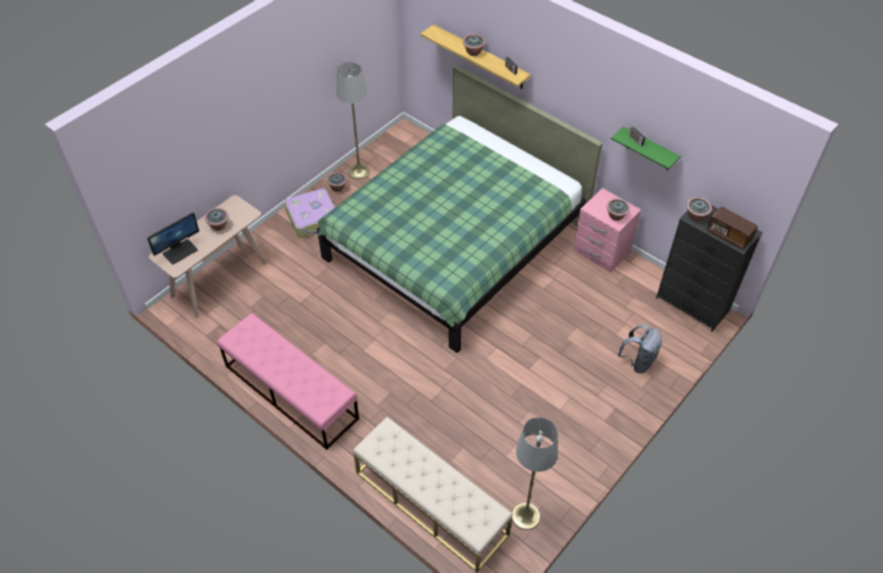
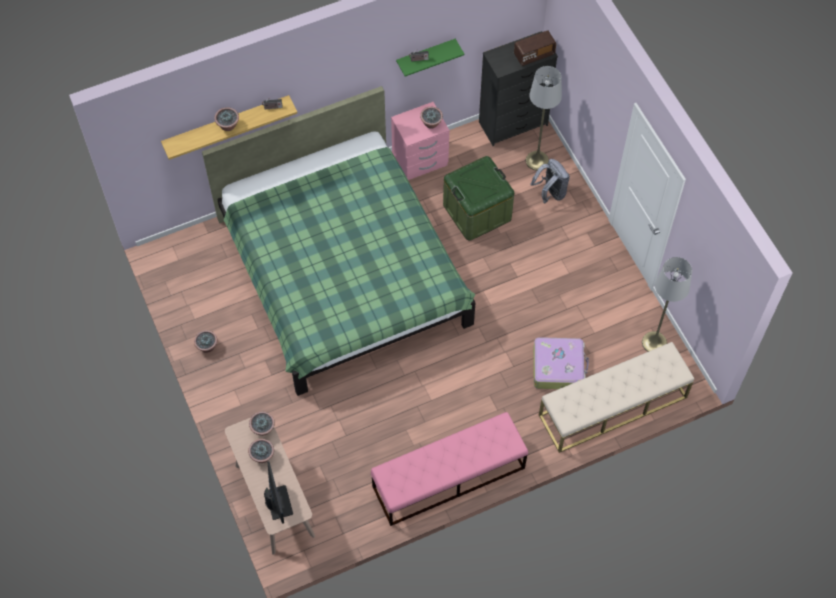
camera: 65 degrees left, 10 degrees up
(313, 219) = (239, 385): suitcase -> suitcase (558, 367)
(359, 171) = (195, 318): grey floor lamp -> grey floor lamp (537, 160)
(577, 312) = (477, 212): none -> green storage box
(696, 217) = (502, 65): potted plant -> potted plant (263, 429)

